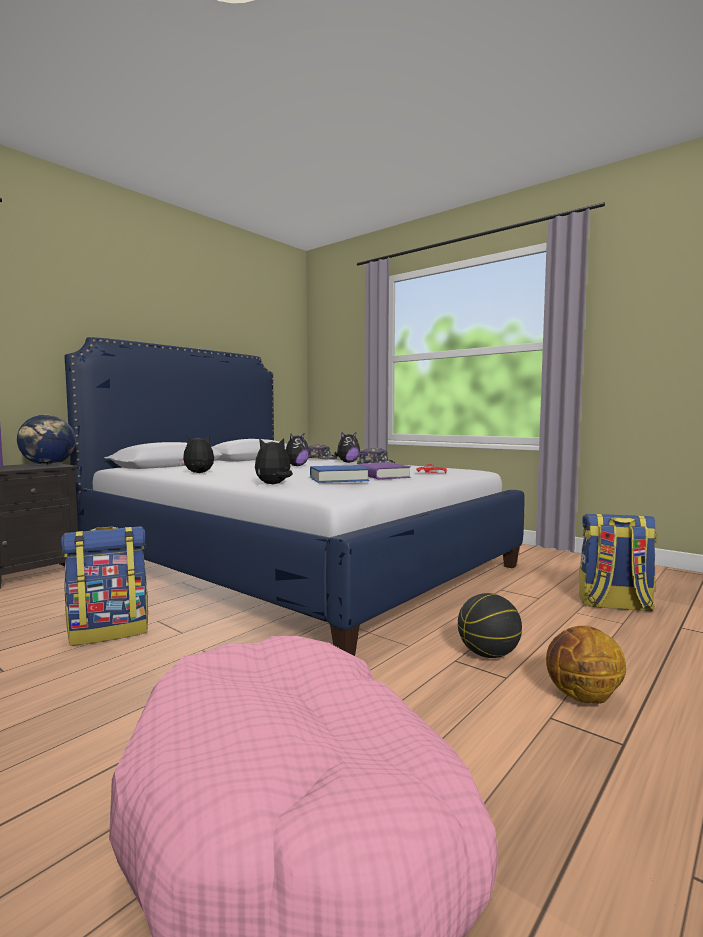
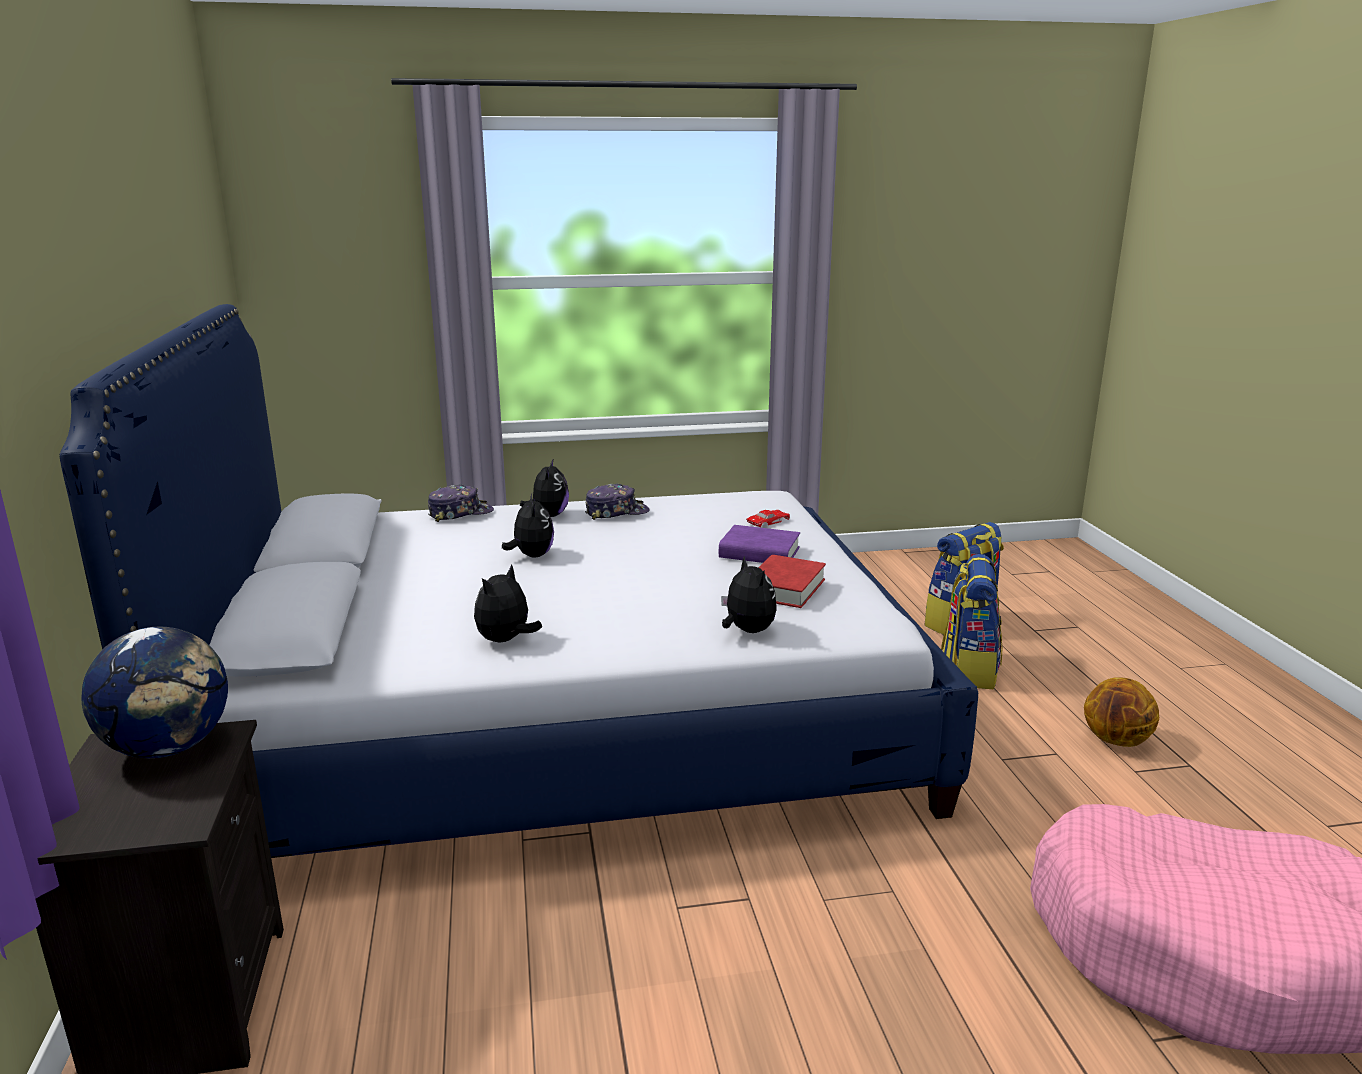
camera: 50 degrees left, 15 degrees up
(110, 631) = (673, 961): backpack -> backpack (968, 670)
(274, 484) = (747, 631): plush toy -> plush toy turned 150 degrees clockwise
(339, 479) = (784, 588): blue book -> red book
(488, 654) = (1006, 737): basketball -> none

